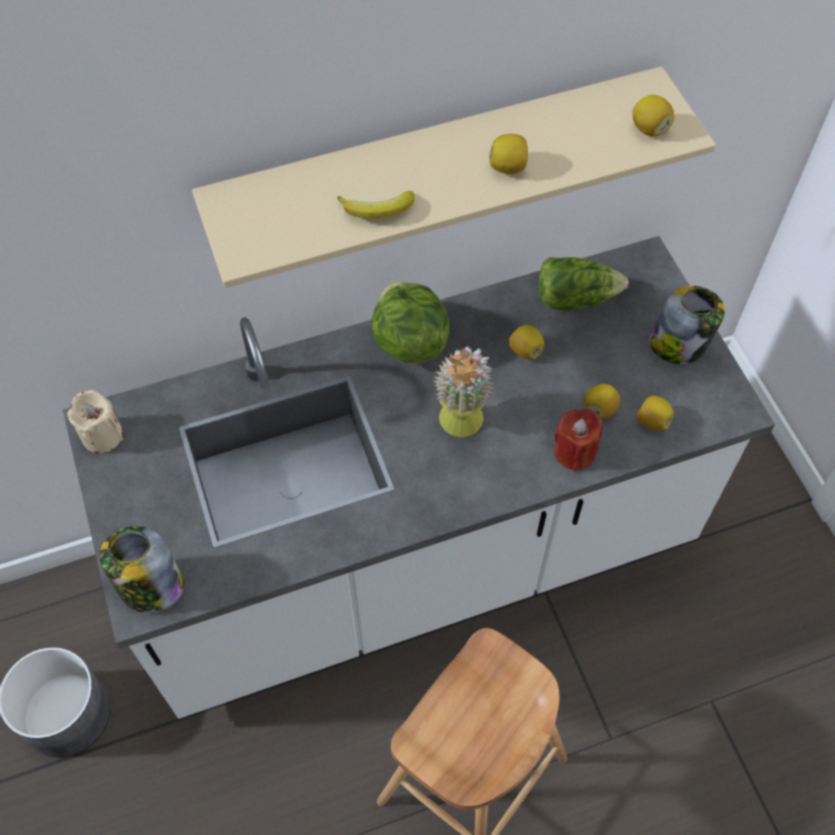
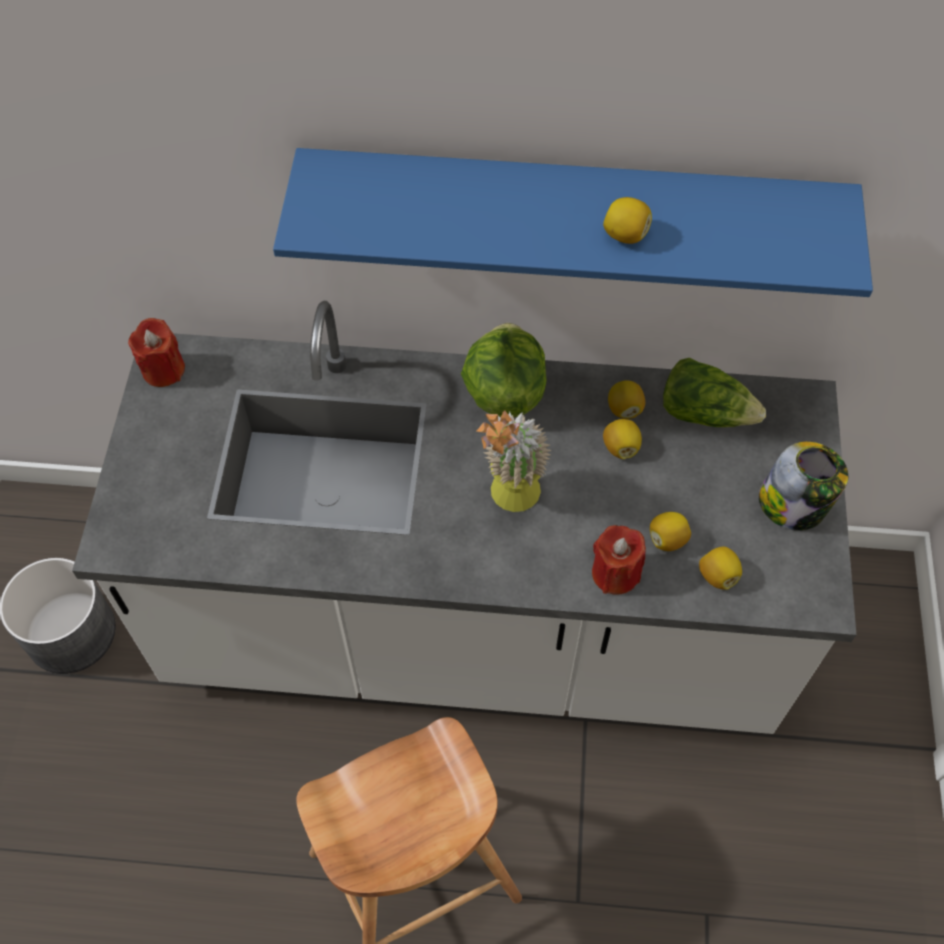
camera: 25 degrees right, 0 degrees up
(102, 435) = (163, 369): beige candle -> red candle
(150, 586) = (130, 531): jar -> none
(378, 210) = (463, 232): banana -> none
(435, 163) = (571, 208): beige shelf -> blue shelf
(649, 129) = (805, 247): lemon -> lemon (624, 409)

